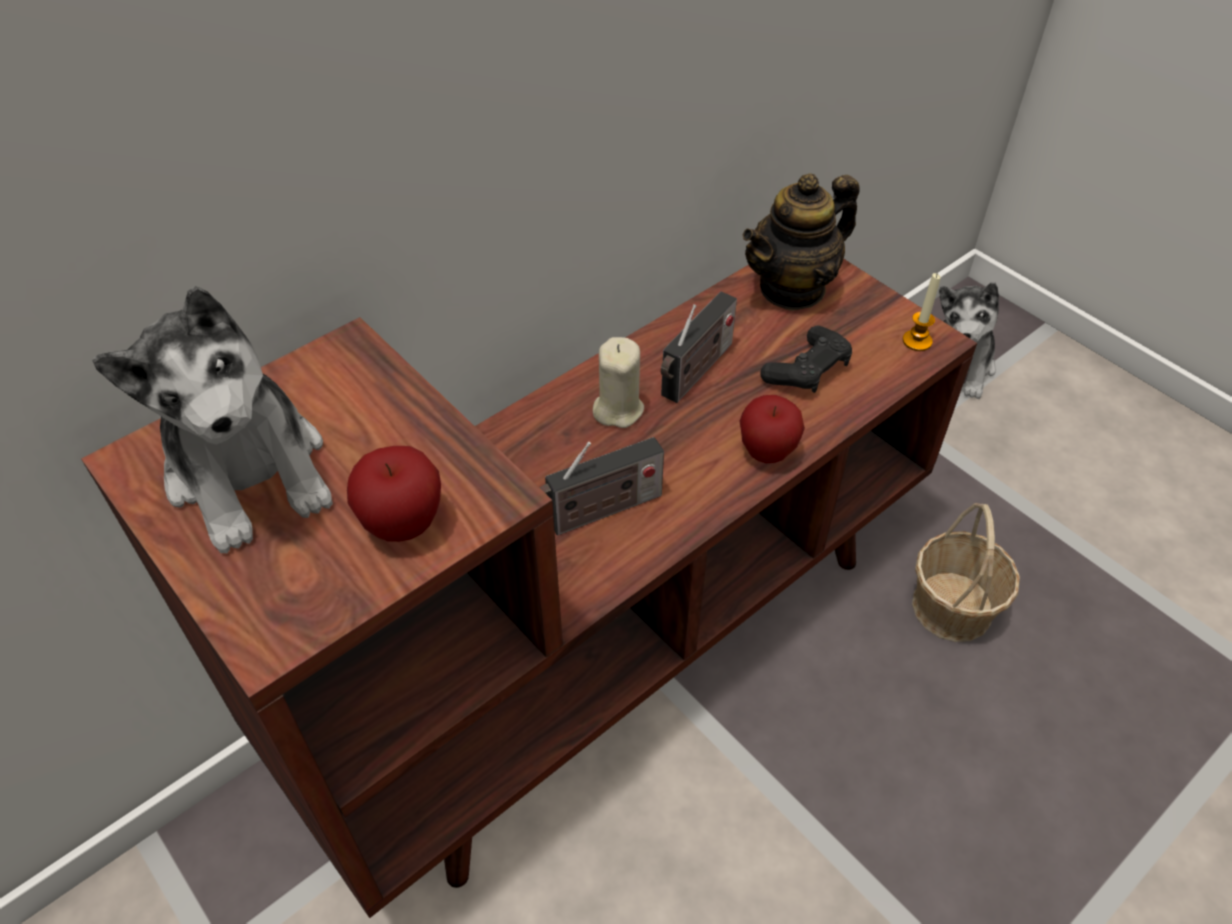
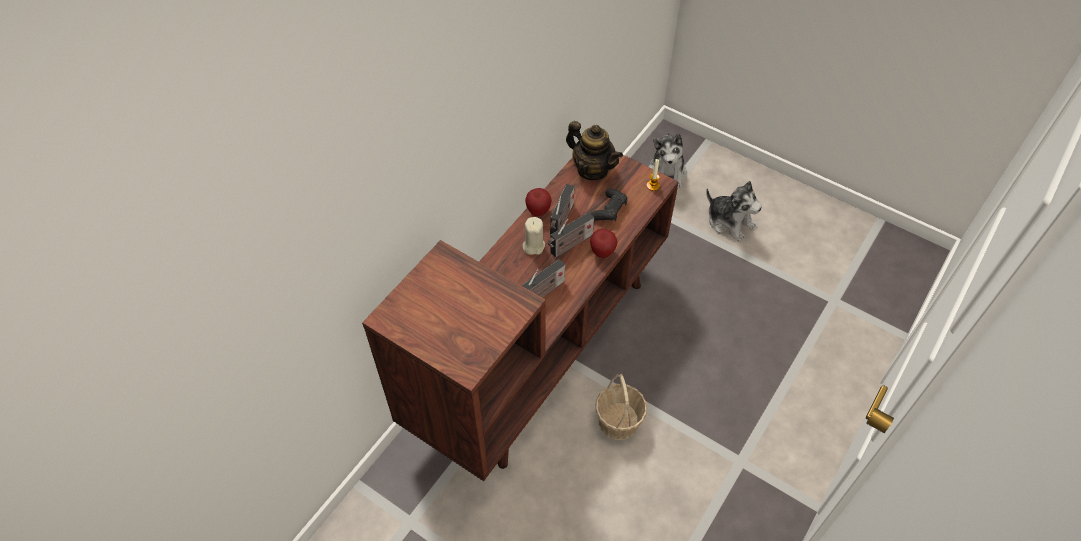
camera: 15 degrees left, 5 degrees up
(250, 472) = (430, 313): plush toy -> plush toy (729, 222)
(403, 525) = (496, 320): apple -> apple (538, 211)
(698, 423) = (570, 245): none -> radio
(792, 288) = (592, 169): teapot -> teapot turned 90 degrees counterclockwise
(952, 607) = (688, 296): basket -> basket (619, 421)

